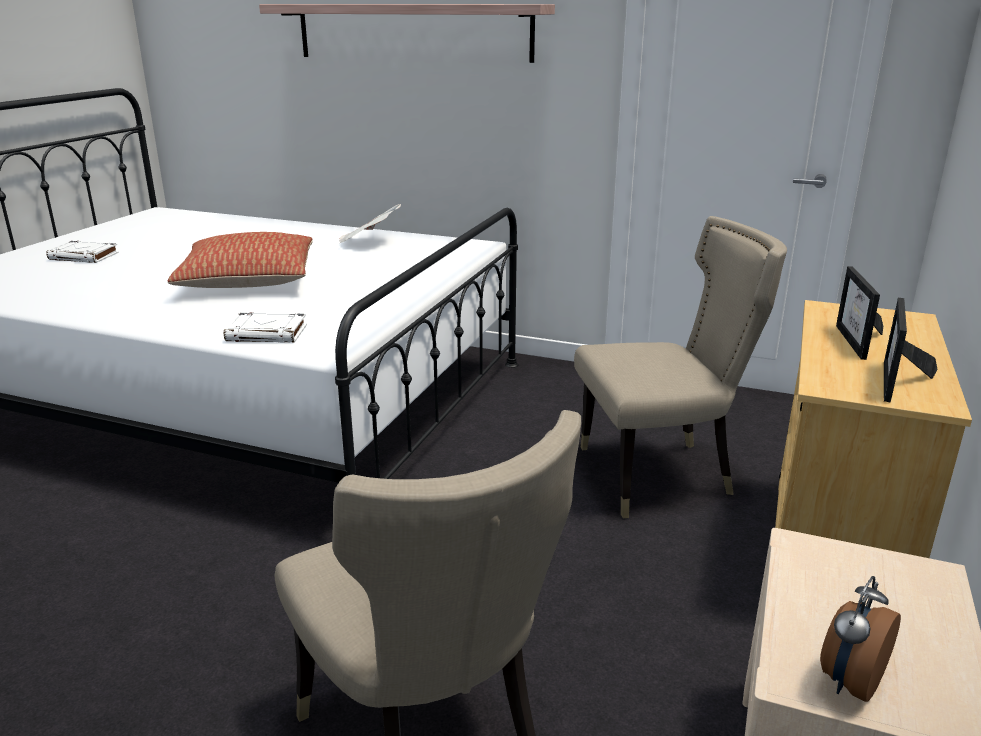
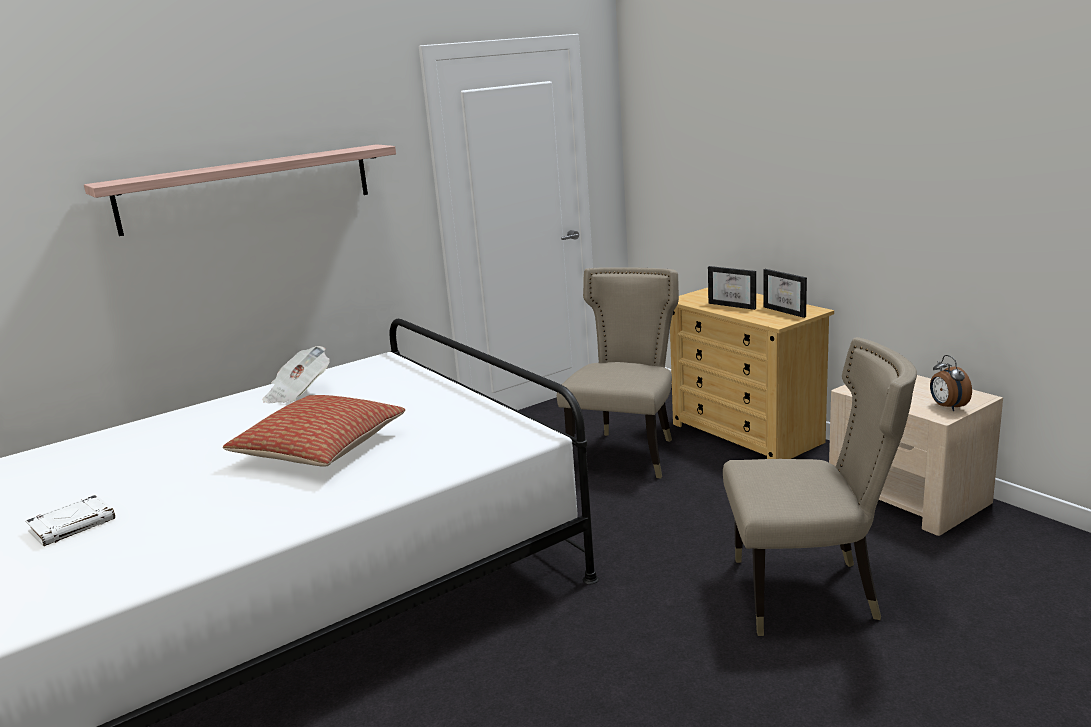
camera: 55 degrees left, 5 degrees down
(268, 333) = (469, 453): white book -> none

